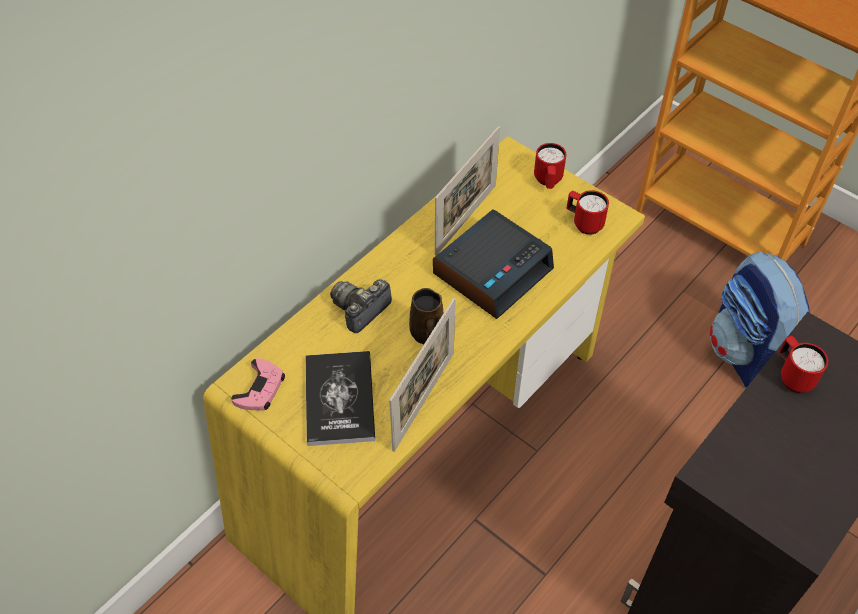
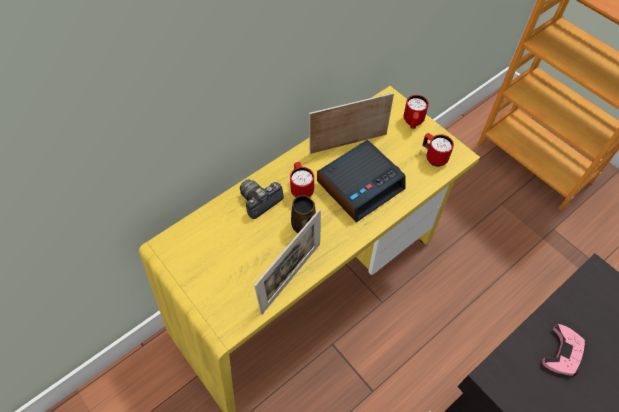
camera: 10 degrees right, 5 degrees up
(260, 389) = (177, 251): pink game controller -> pink game controller (563, 352)
(339, 399) = (231, 267): book -> none
(466, 219) = (348, 143): picture frame -> picture frame turned 150 degrees counterclockwise
(747, 355) = (539, 255): backpack -> none
(792, 376) = (575, 305): red mug -> red mug (301, 188)

